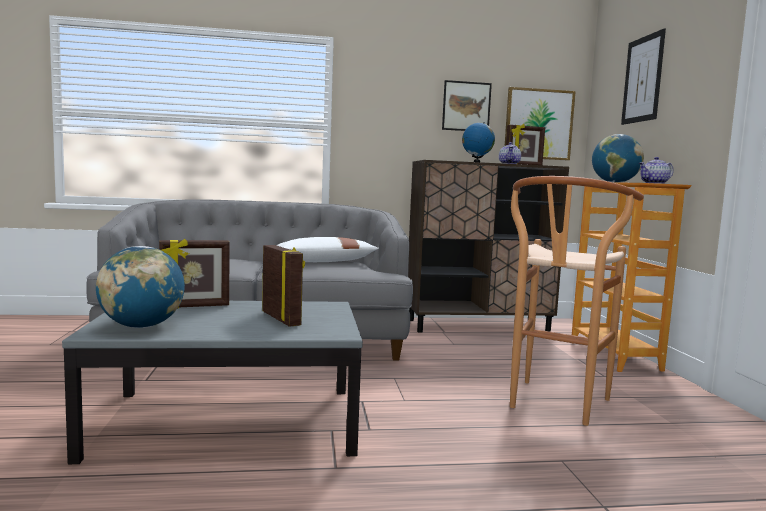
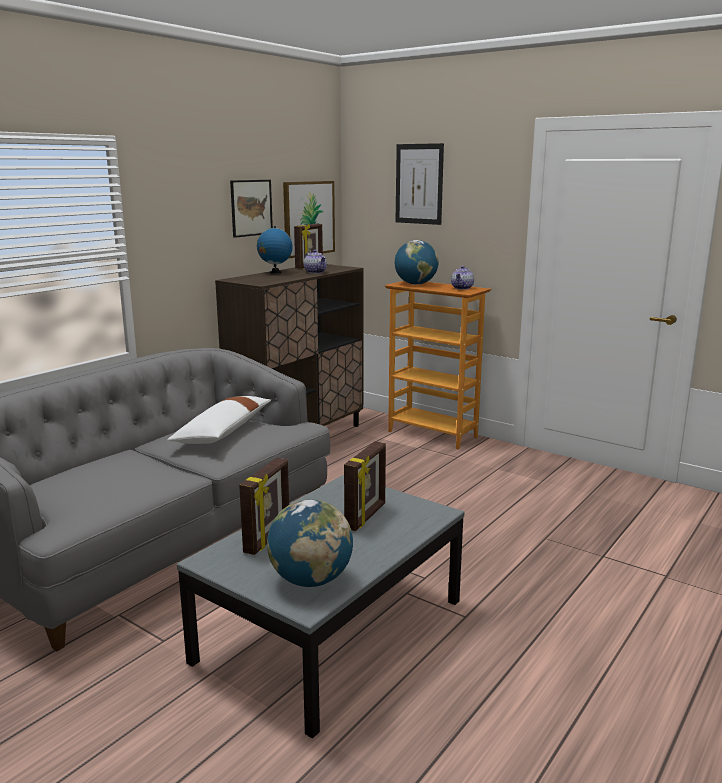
camera: 45 degrees left, 10 degrees up
(282, 319) = (366, 517): picture frame -> picture frame turned 105 degrees clockwise
(554, 406) = (477, 498): brown stool -> none

